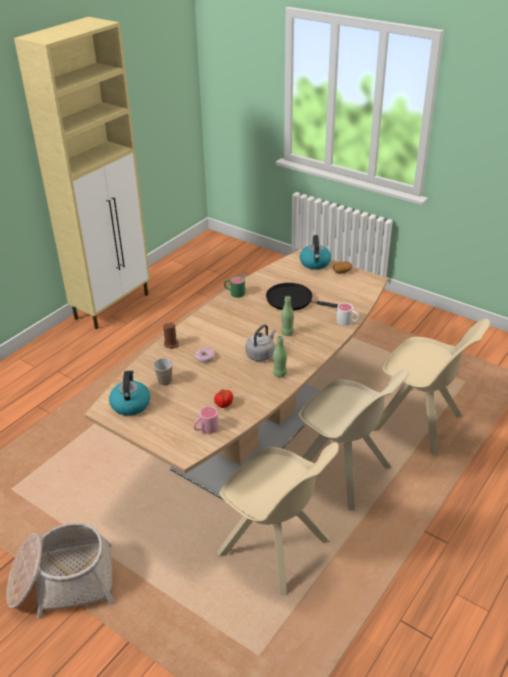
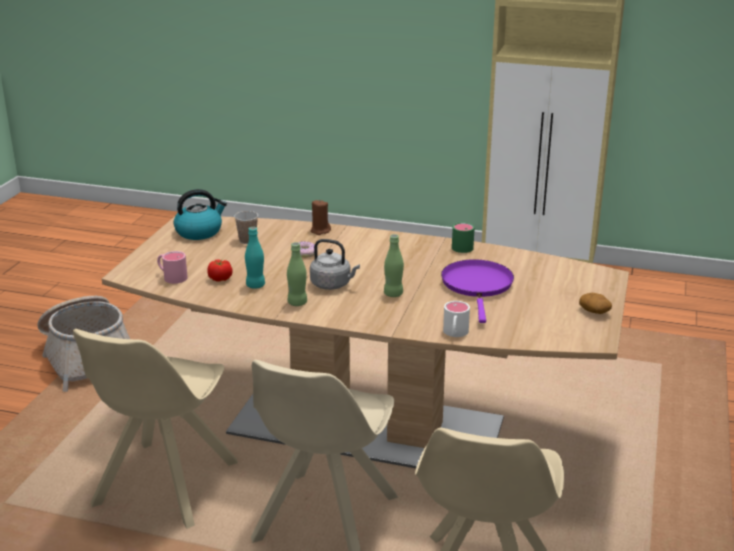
camera: 70 degrees right, 10 degrees down
(244, 388) = (255, 285): none -> turquoise bottle
(292, 300) = (477, 286): black frying pan -> purple frying pan
(315, 263) = (596, 287): kettle -> none

